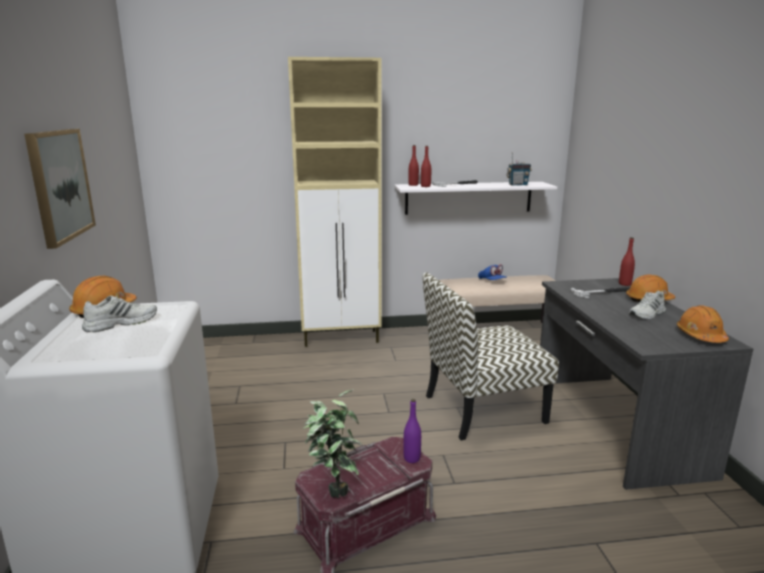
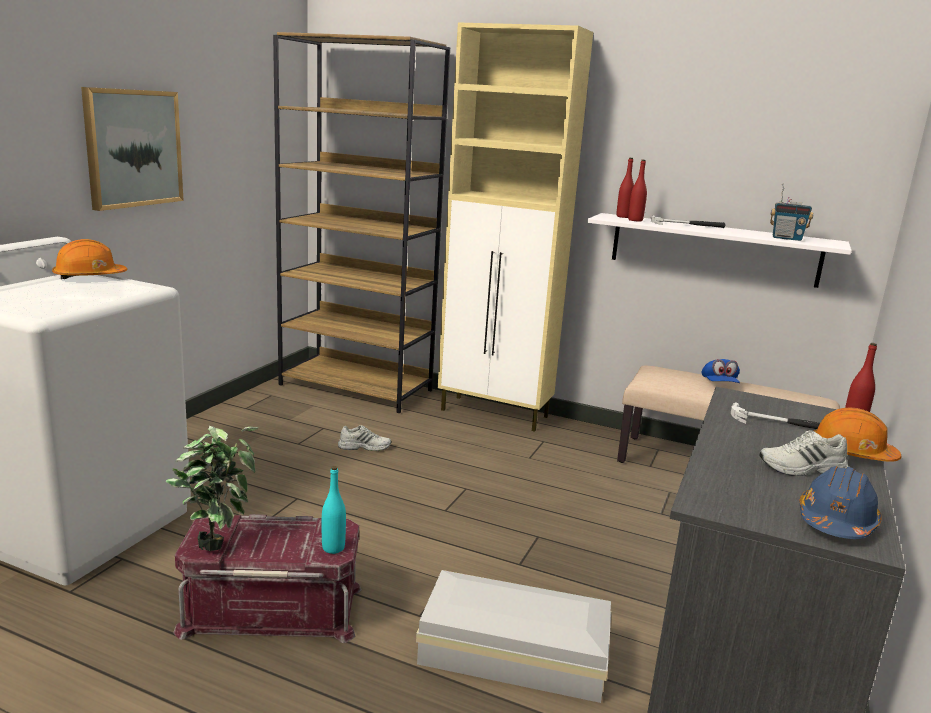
camera: 30 degrees right, 0 degrees up
(121, 323) = (76, 289): white shoe -> white shoe (364, 446)
(227, 348) = (357, 387): none -> brown bookcase
(412, 458) = (333, 548): purple bottle -> turquoise bottle
(482, 409) = (568, 551): chair -> none
(528, 480) = (516, 655): none -> white storage box
(700, 336) = (836, 522): orange hard hat -> blue hard hat

